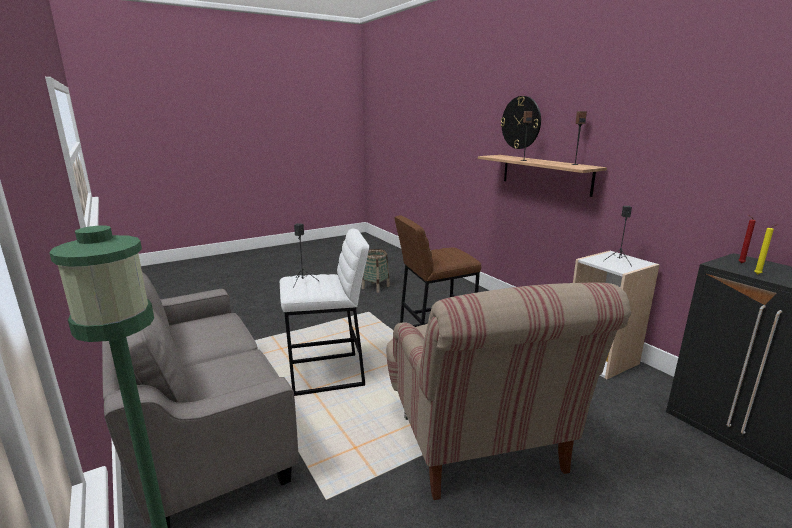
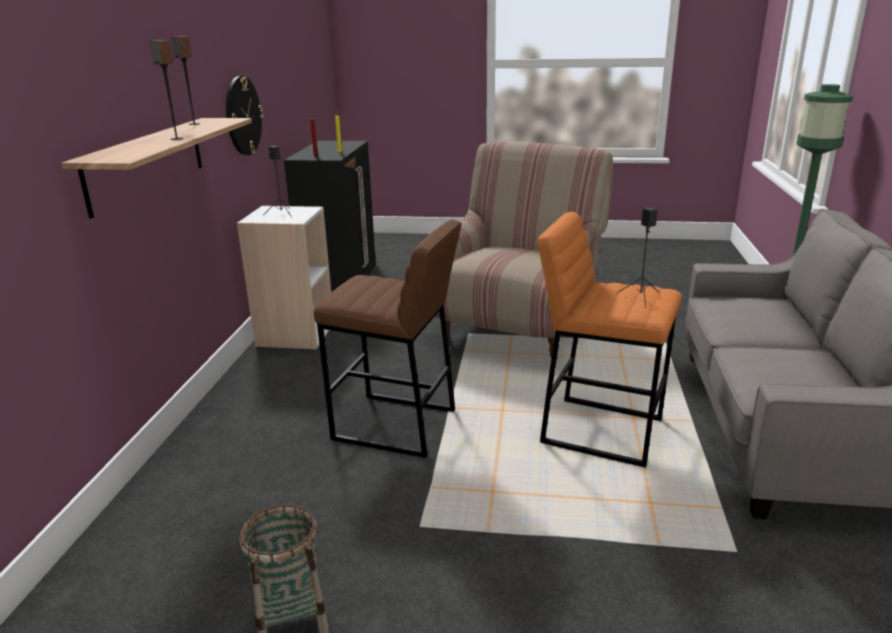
camera: 140 degrees left, 5 degrees up
(328, 373) = (598, 430): white stool -> orange stool
(521, 122) = (80, 72): wall clock -> wall clock (243, 116)

